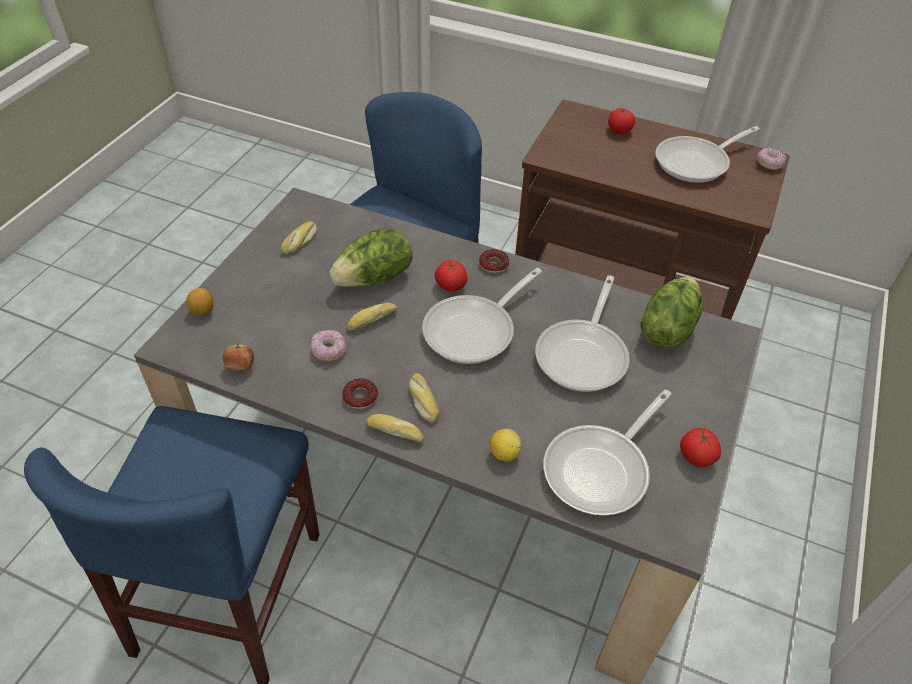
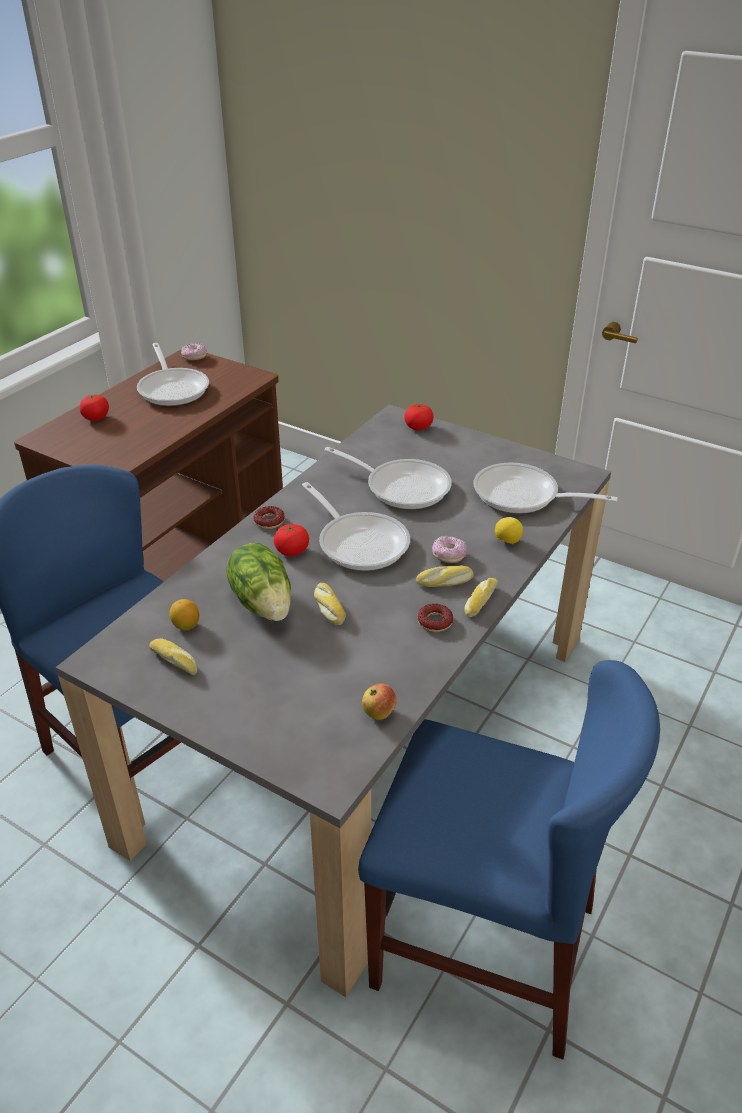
camera: 80 degrees left, 10 degrees down
(202, 311) = (276, 751): lemon -> lemon (186, 626)
(329, 351) = (368, 641): donut -> donut (448, 556)
(602, 469) = (523, 496): frying pan -> frying pan turned 150 degrees clockwise
(666, 329) = (380, 443): lettuce -> none
(696, 456) = (512, 454): tomato -> tomato (418, 427)

